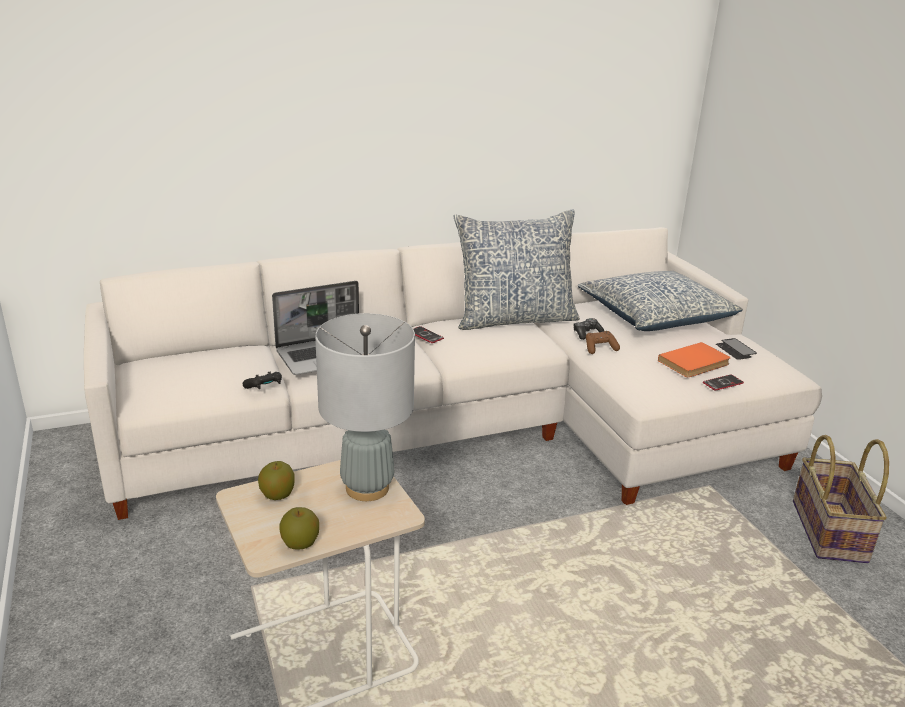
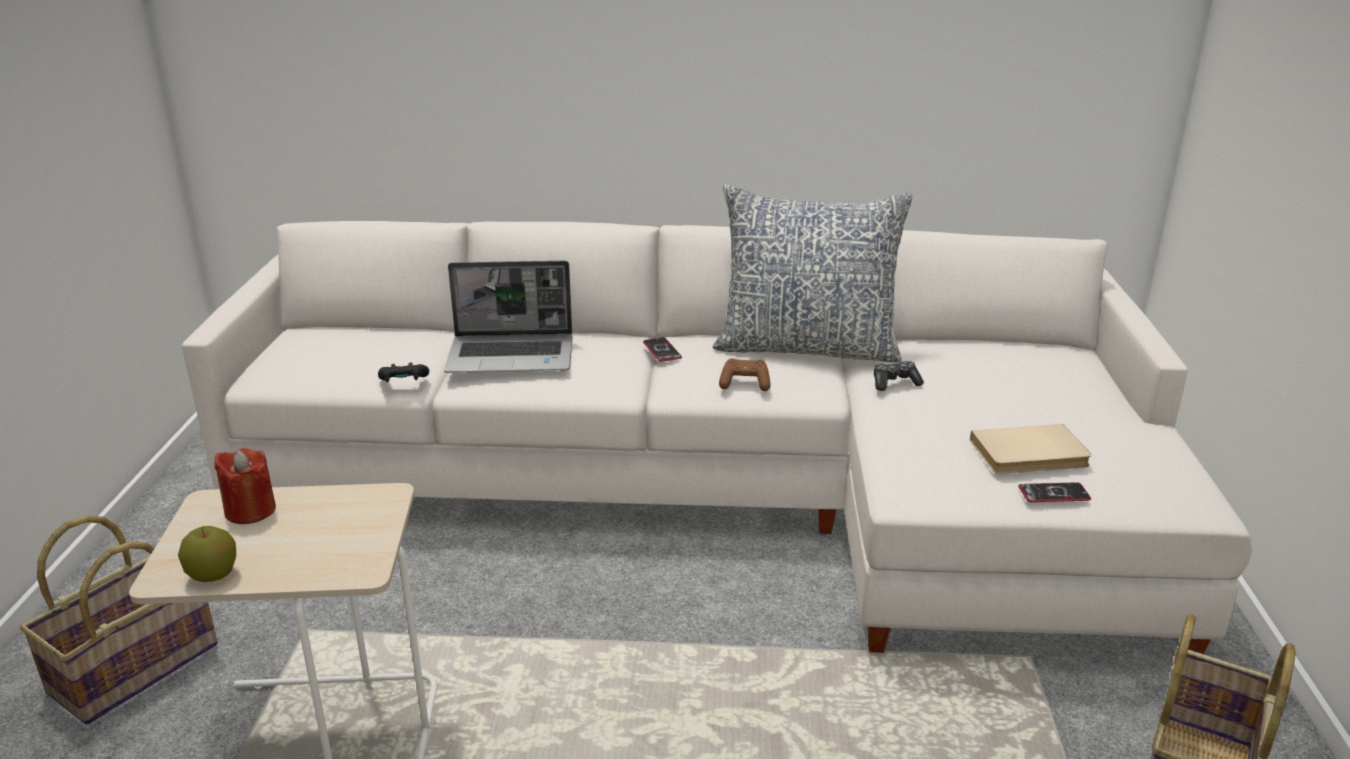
camera: 25 degrees right, 0 degrees up
(134, 649) = (134, 667): none -> basket
(277, 495) = (250, 510): apple -> red candle
(367, 488) = (357, 526): grey table lamp -> none
(600, 348) = (895, 407): brown game controller -> brown game controller (745, 384)
(655, 316) = (1030, 375): pillow -> none
(695, 363) = (1030, 455): orange book -> beige book
(735, 350) = (1123, 447): phone -> none

